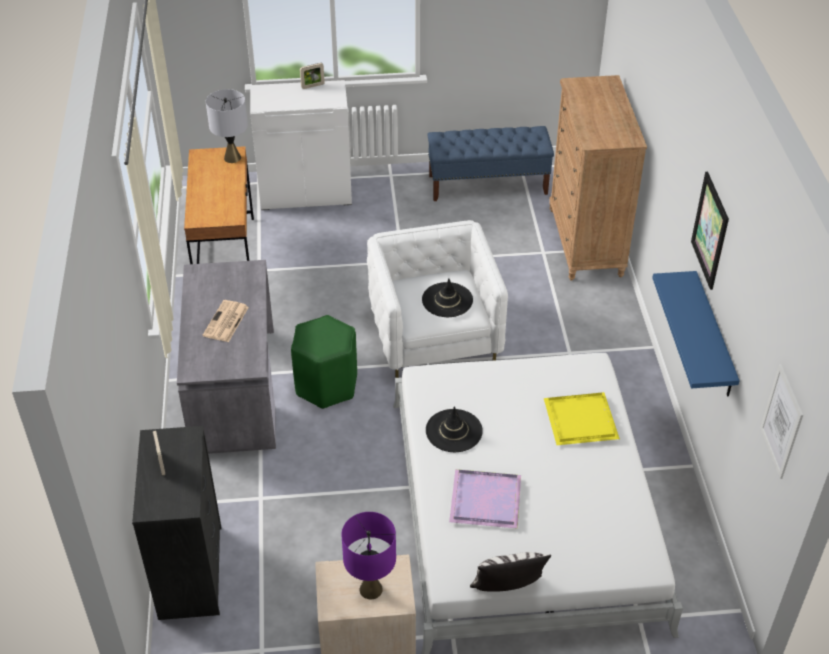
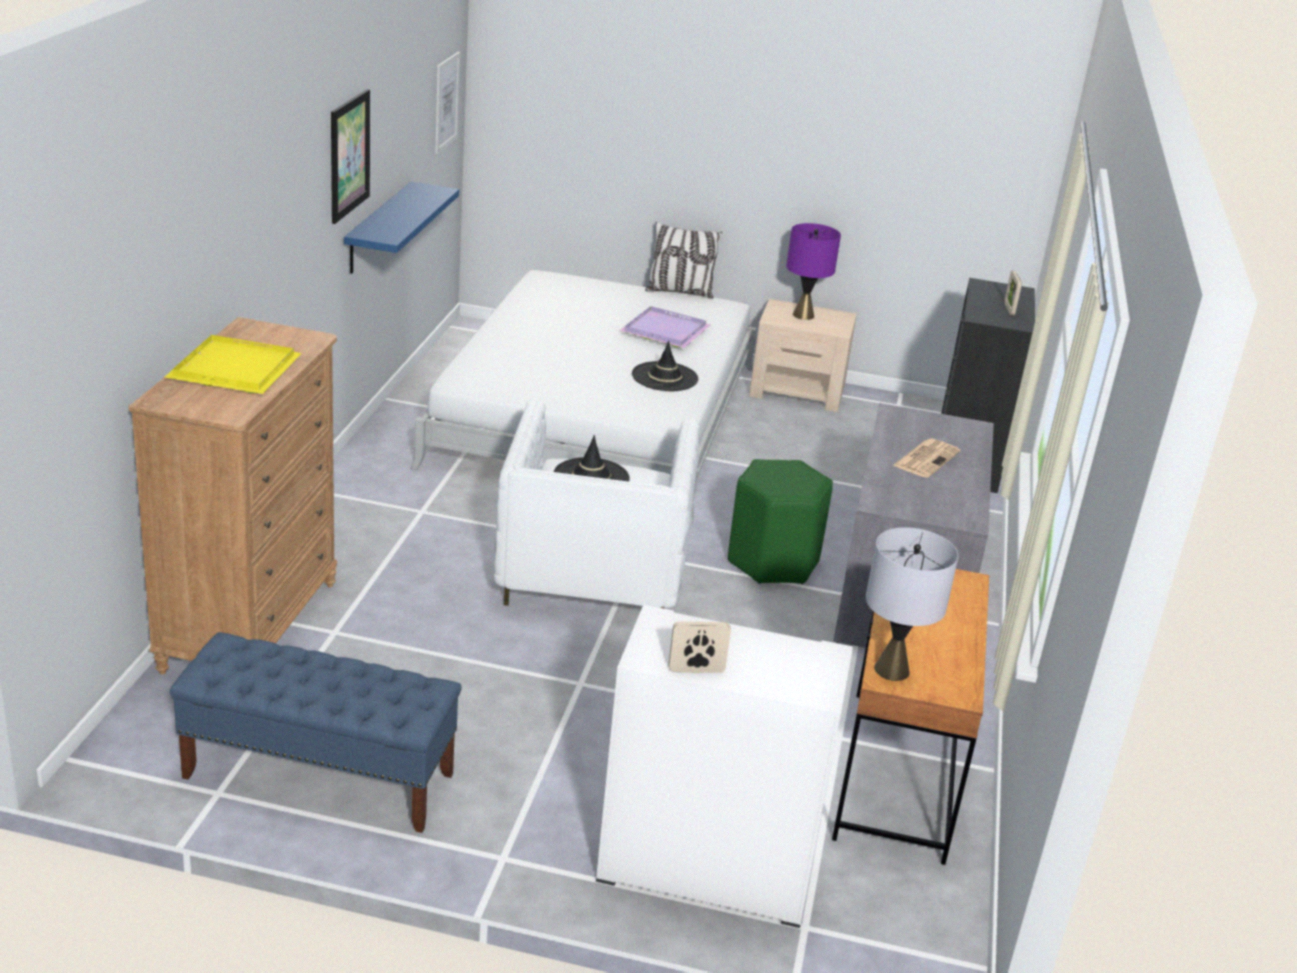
camera: 165 degrees left, 15 degrees down
(582, 421) = (519, 349): yellow tray -> yellow tray (233, 368)

